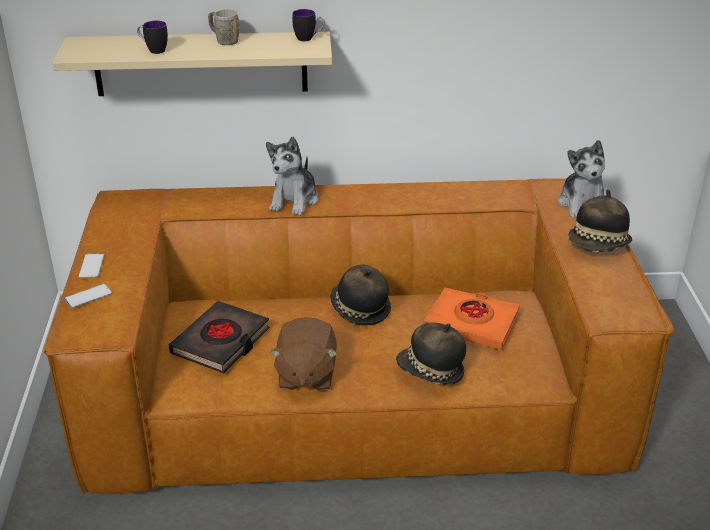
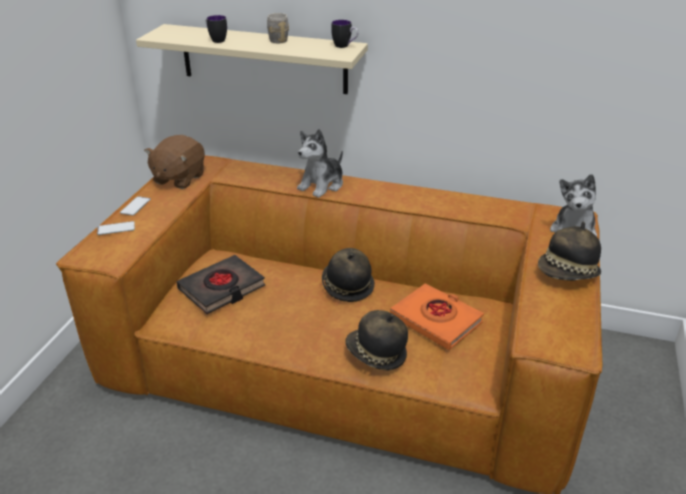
camera: 20 degrees right, 0 degrees up
(305, 375) = (271, 331): brown plush toy -> brown plush toy (178, 178)

